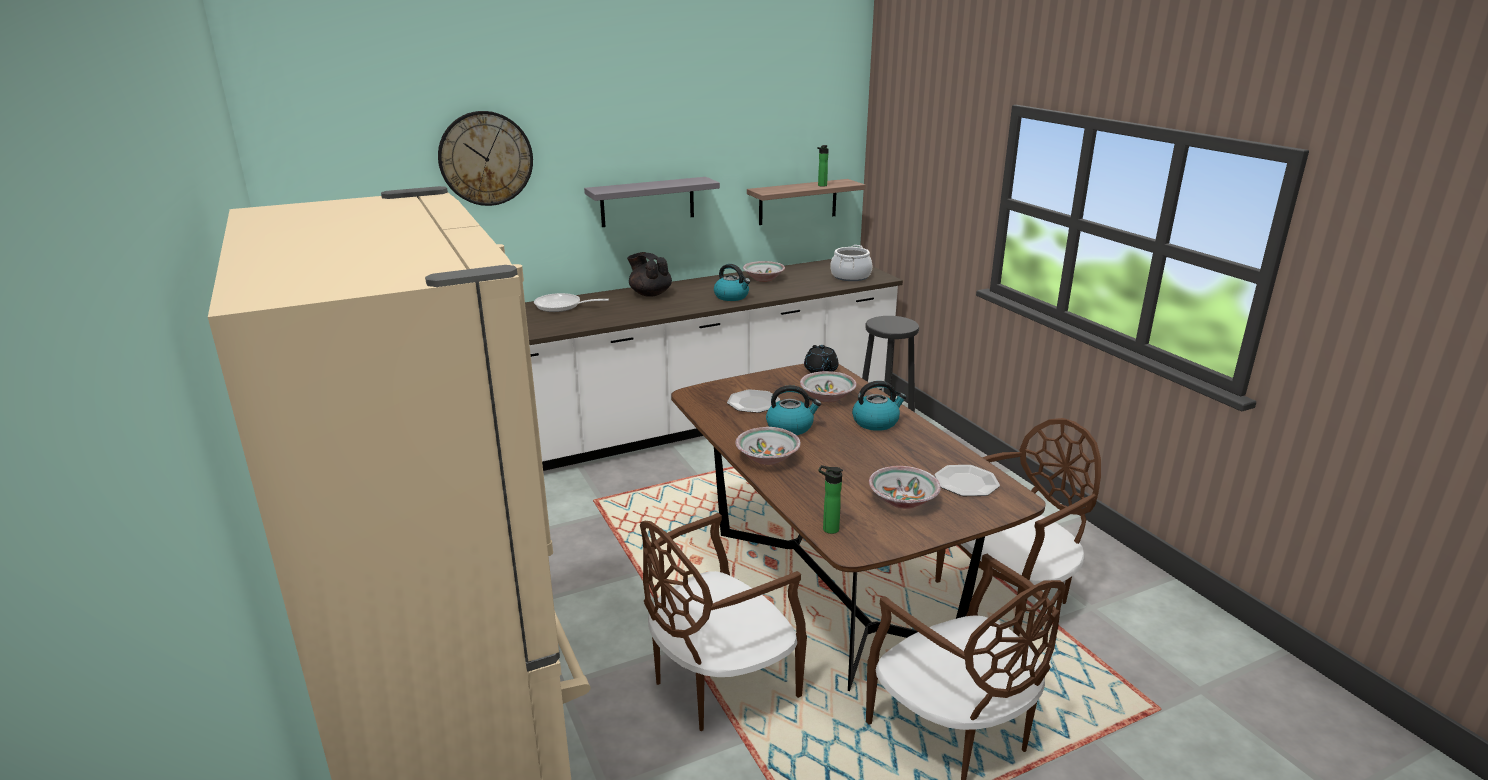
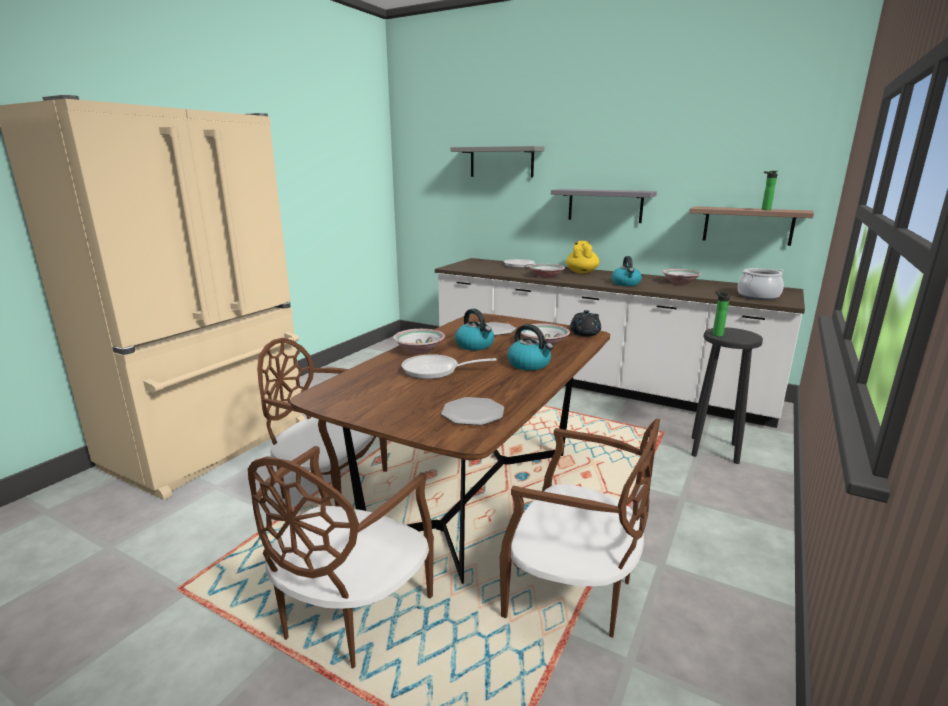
camera: 55 degrees right, 5 degrees down
(486, 158) = (501, 162): wall clock -> grey shelf
(650, 294) = (581, 272): black teapot -> yellow teapot
(828, 529) = (338, 385): bottle -> bottle (716, 334)
(843, 468) = (436, 371): none -> frying pan
(902, 501) = (408, 397): bowl -> bowl (546, 276)

